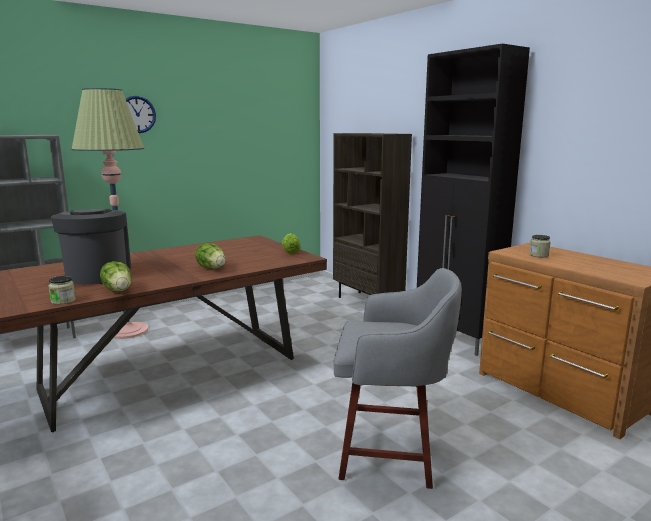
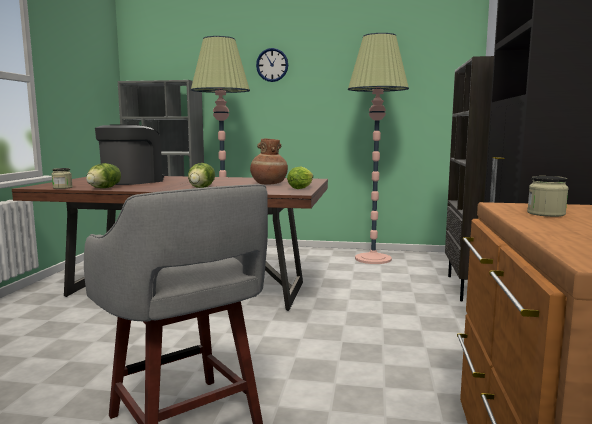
camera: 45 degrees right, 5 degrees down
(244, 251) = (268, 184): none -> brown vase
(265, 297) = (373, 259): none -> floor lamp

